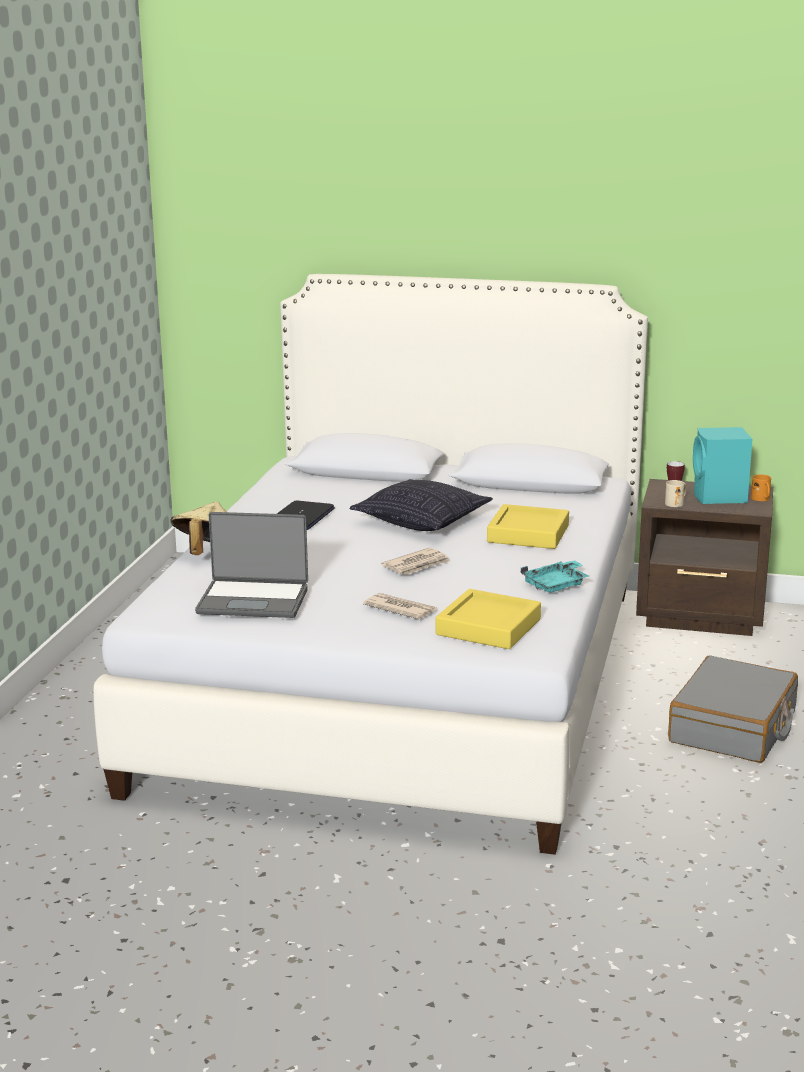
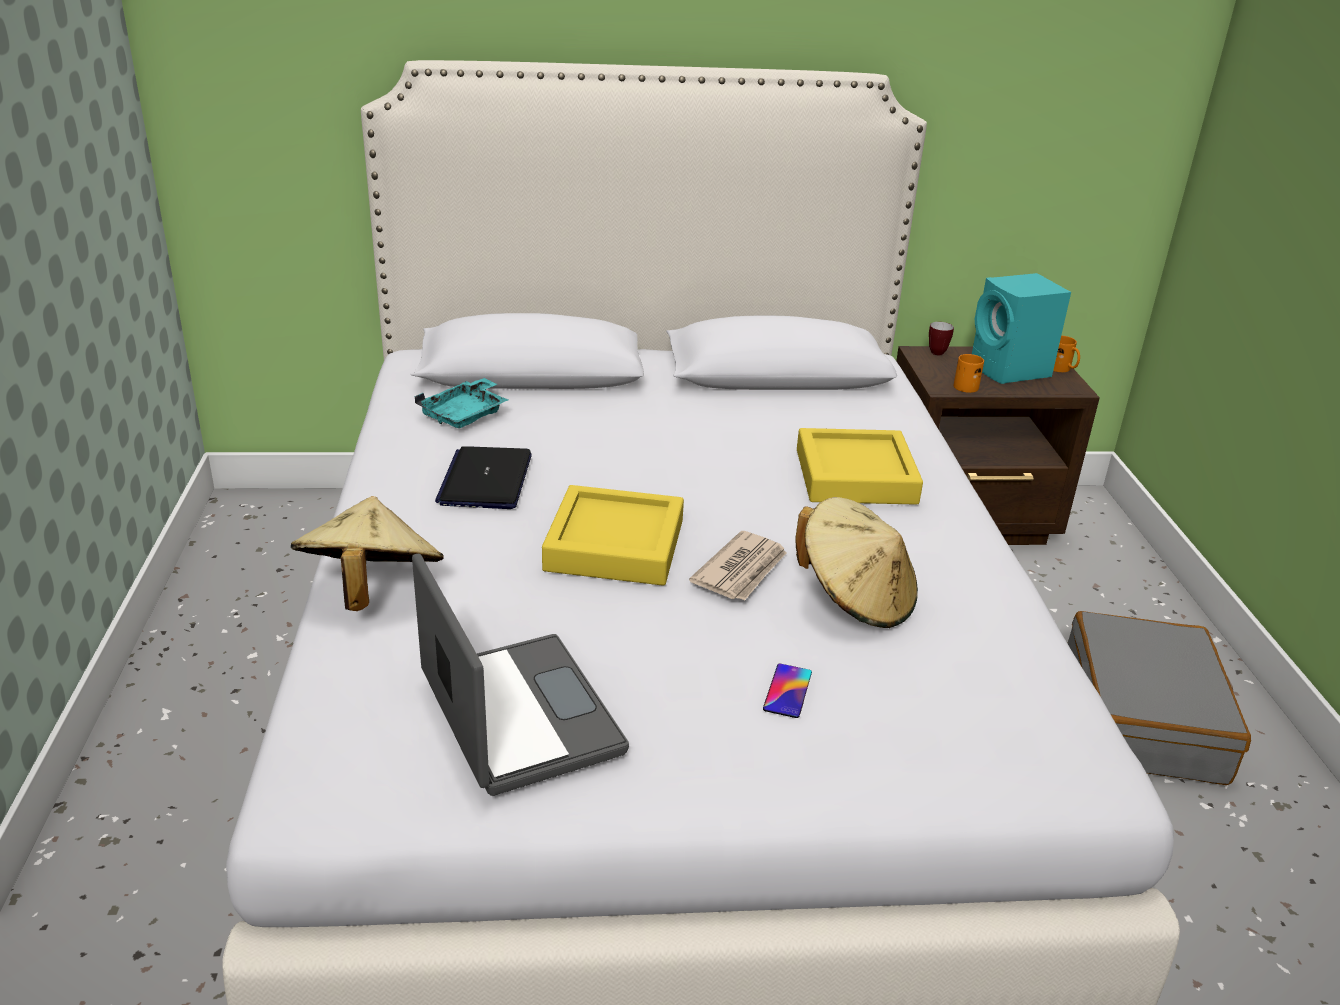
camera: 20 degrees left, 10 degrees up
(253, 600) = (517, 715): laptop -> laptop turned 105 degrees counterclockwise
(400, 609) = (787, 691): newspaper -> phone
(422, 522) = (682, 468): pillow -> none
(473, 582) = (855, 598): none -> beige hat
(488, 627) = (968, 717): yellow tray -> yellow tray (614, 545)
(556, 585) = (986, 587): turquoise tray -> turquoise tray (465, 415)
(676, 503) = (967, 385): beige mug -> orange mug

